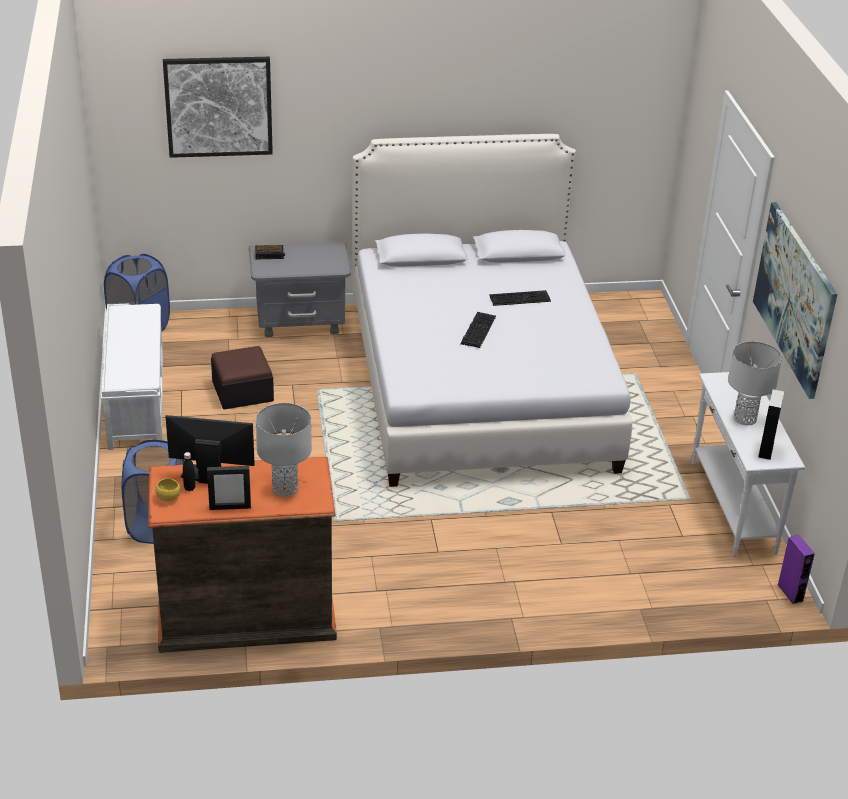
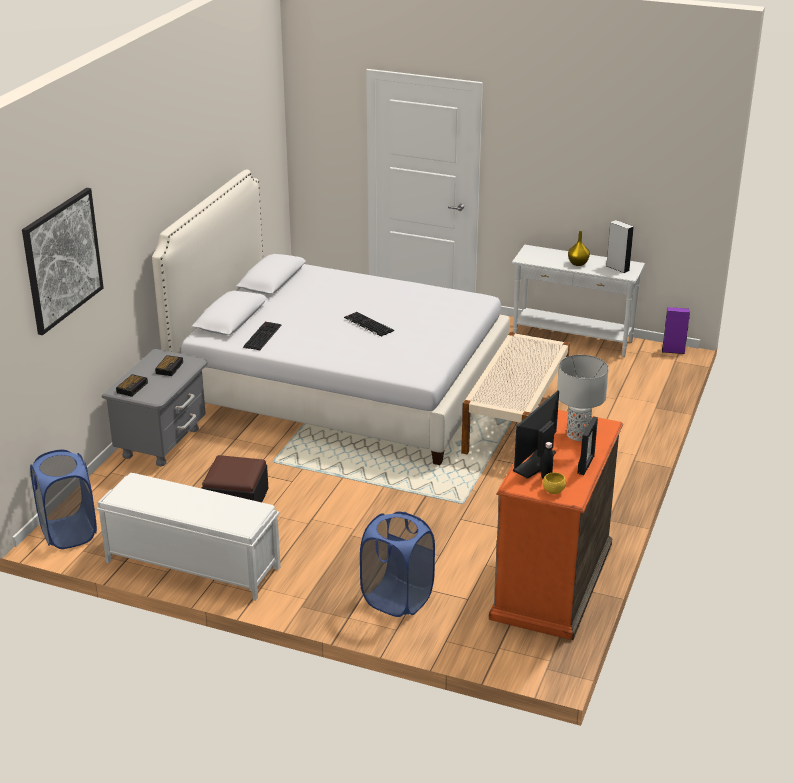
camera: 60 degrees left, 5 degrees down
(317, 260) = (169, 367): none -> alarm clock
(515, 512) = (515, 421): none -> beige bench
(520, 298) = (338, 297): keyboard -> keyboard (262, 336)
(744, 418) = (577, 263): white table lamp -> yellow vase
(794, 298) = (567, 163): picture -> none

